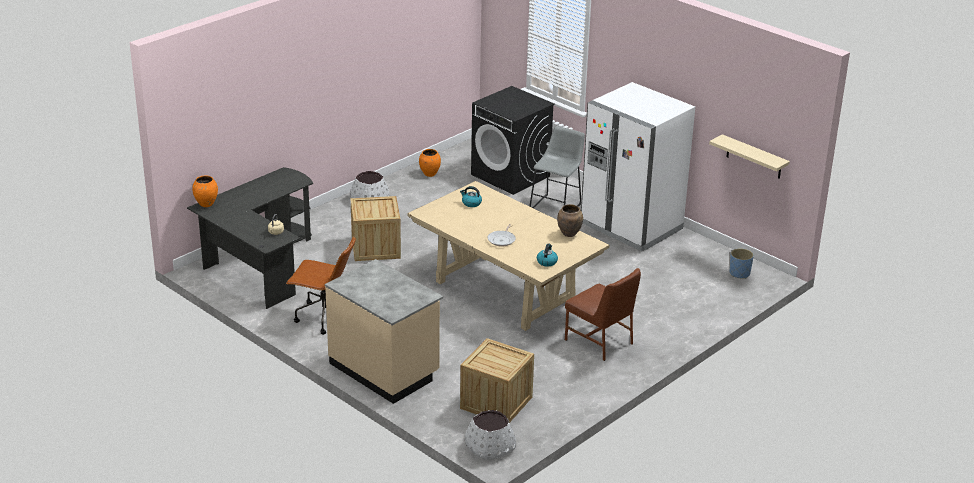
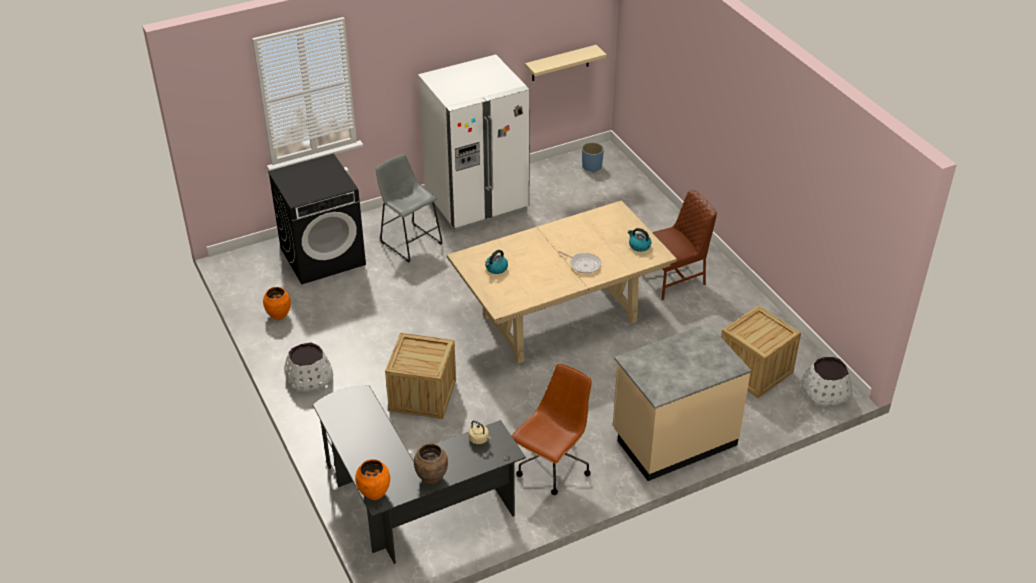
camera: 70 degrees left, 10 degrees up
(569, 234) = (590, 219): brown vase -> brown vase (431, 477)

